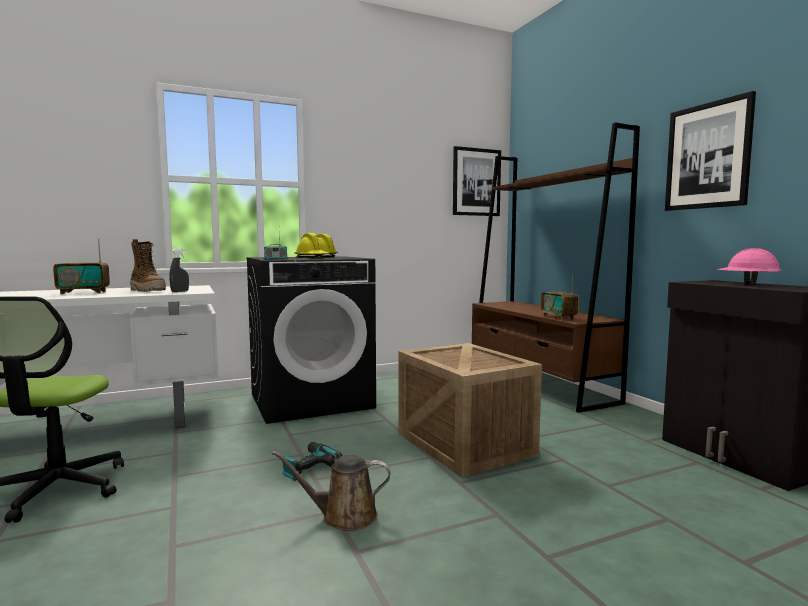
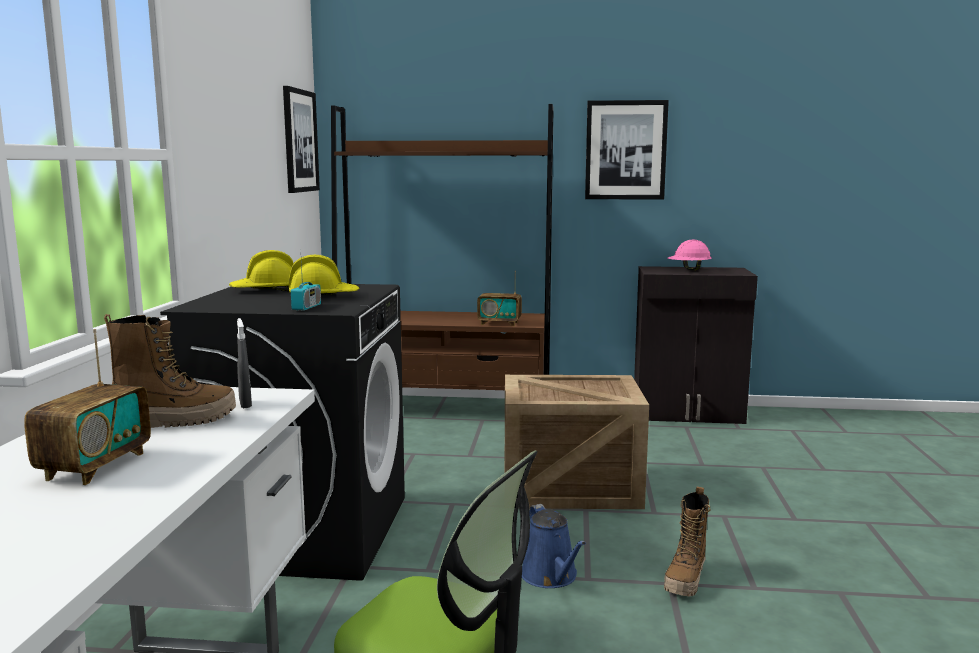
camera: 60 degrees left, 5 degrees up
(308, 467) = (551, 577): power drill -> blue watering can
(343, 516) = (686, 580): brown watering can -> boot

